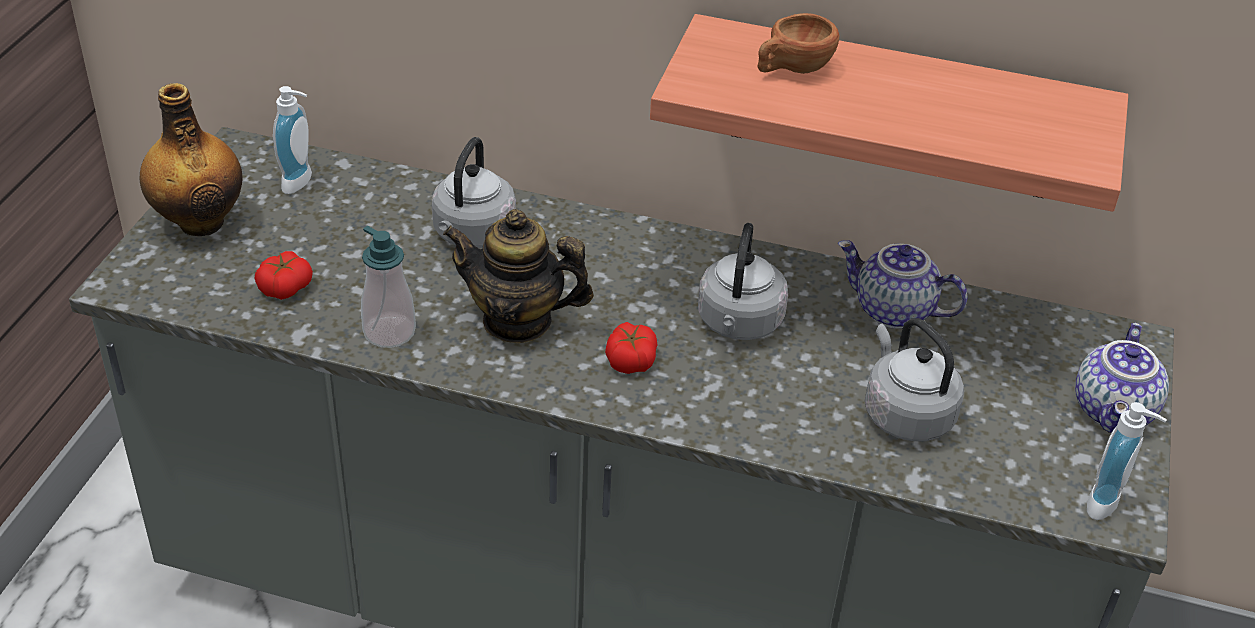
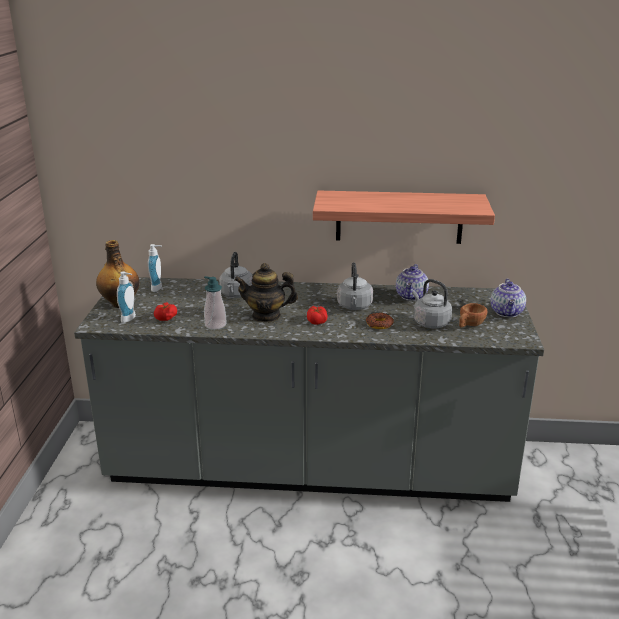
camera: 10 degrees left, 15 degrees down
(778, 398) = (379, 324): none -> donut
(792, 69) = (361, 199): brown cup -> brown cup (469, 325)
(892, 311) = (412, 296): teapot -> teapot turned 90 degrees counterclockwise
(1109, 505) = (516, 337): soap dispenser -> soap dispenser (130, 319)

